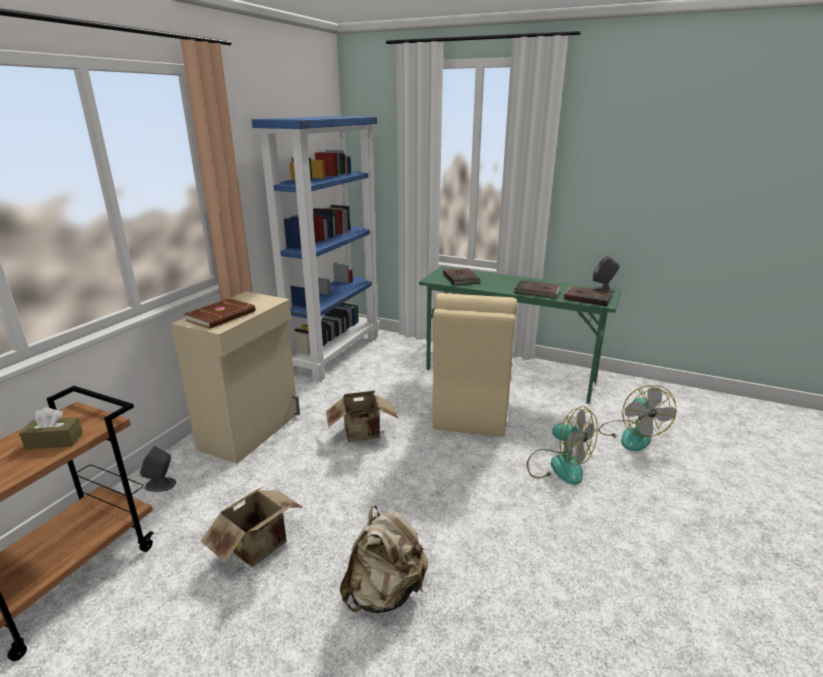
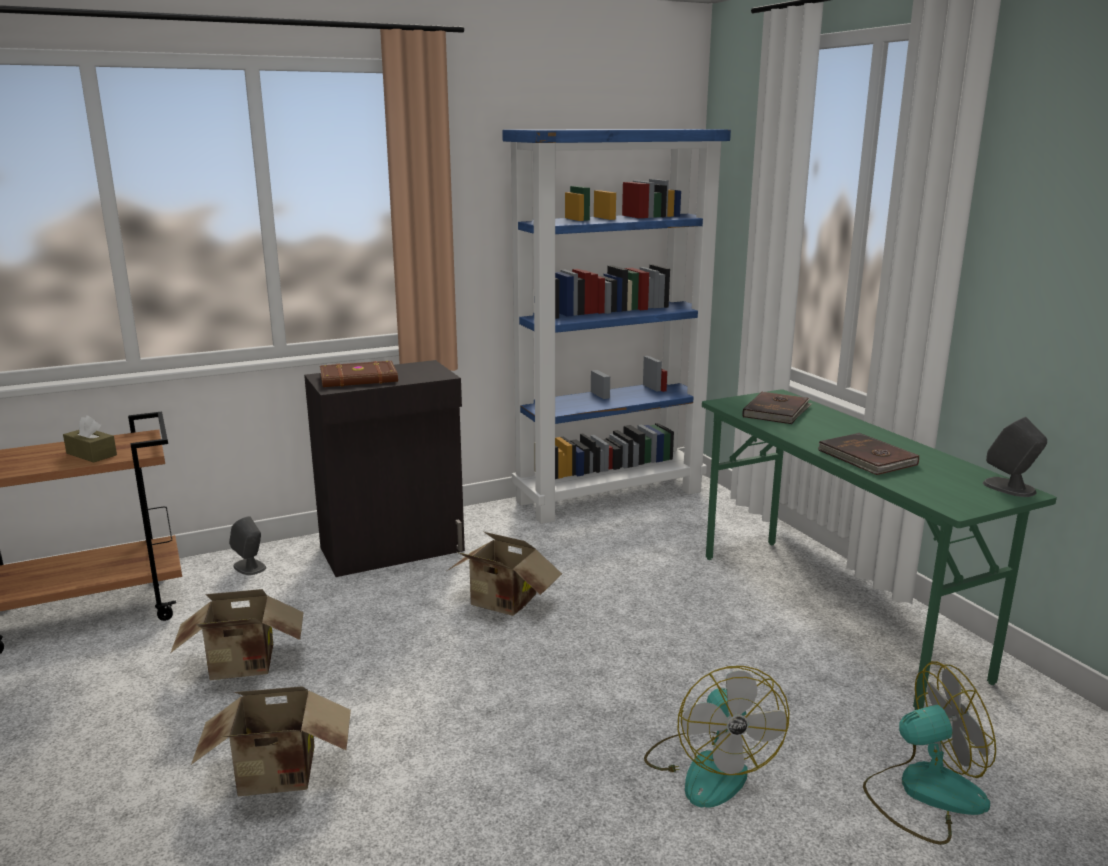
camera: 40 degrees right, 5 degrees down
(251, 431) = (394, 550): beige cabinet -> black cabinet
(385, 592) = (279, 778): beige backpack -> cardboard box
(470, 411) = (688, 636): beige chair -> none
(587, 297) = (945, 491): brown book -> none
(631, 435) = (924, 793): fan -> fan turned 135 degrees counterclockwise

